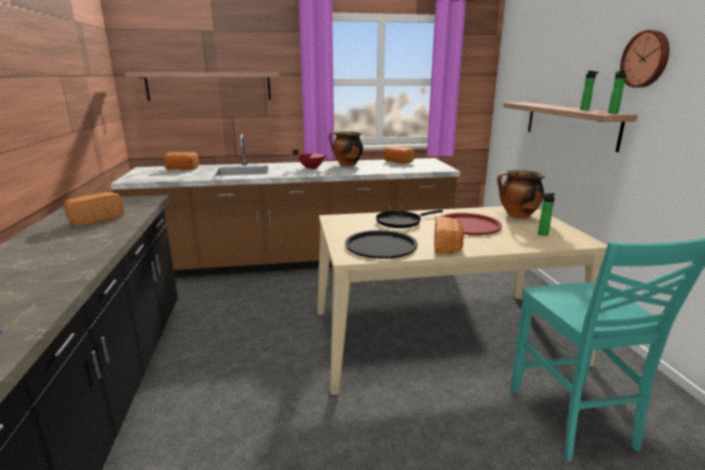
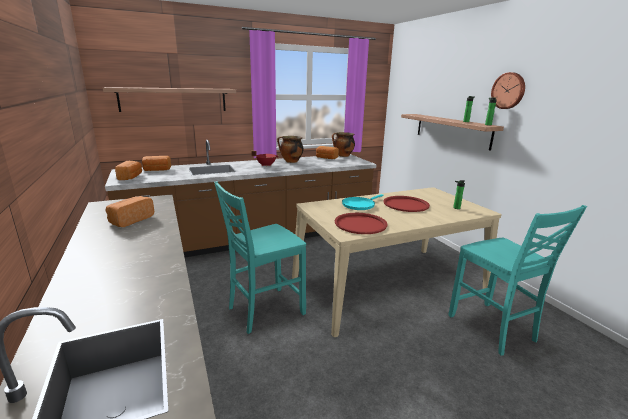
camera: 15 degrees left, 0 degrees up
(262, 348) = (264, 310): none -> turquoise chair
(381, 245) = (360, 224): black tray -> red tray
(401, 221) = (359, 205): black frying pan -> turquoise frying pan
(447, 246) = (405, 221): bread -> bread (131, 177)
(517, 215) = (431, 195): cooking pot -> cooking pot (343, 156)

